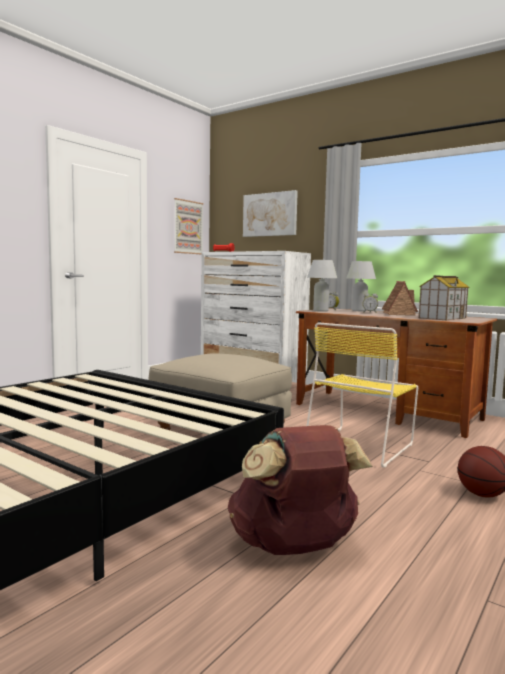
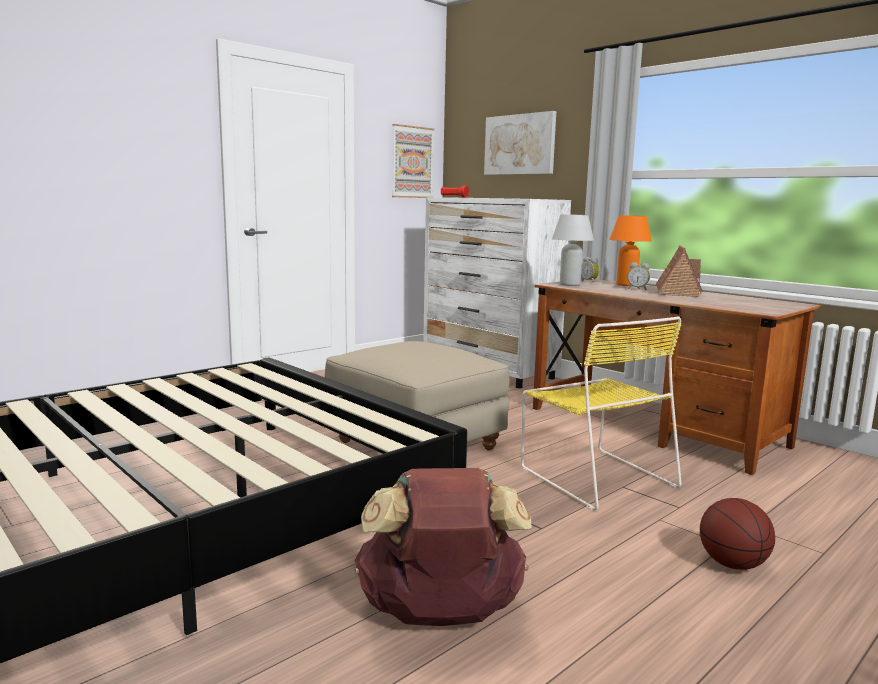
camera: 10 degrees right, 5 degrees up
(359, 311) = (626, 285): white table lamp -> orange table lamp
(361, 445) = (594, 475): yellow chair -> yellow chair turned 75 degrees counterclockwise
(442, 318) = (734, 303): toy house -> none

